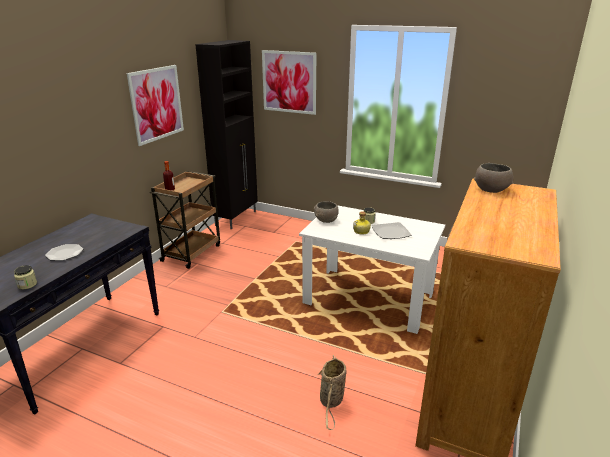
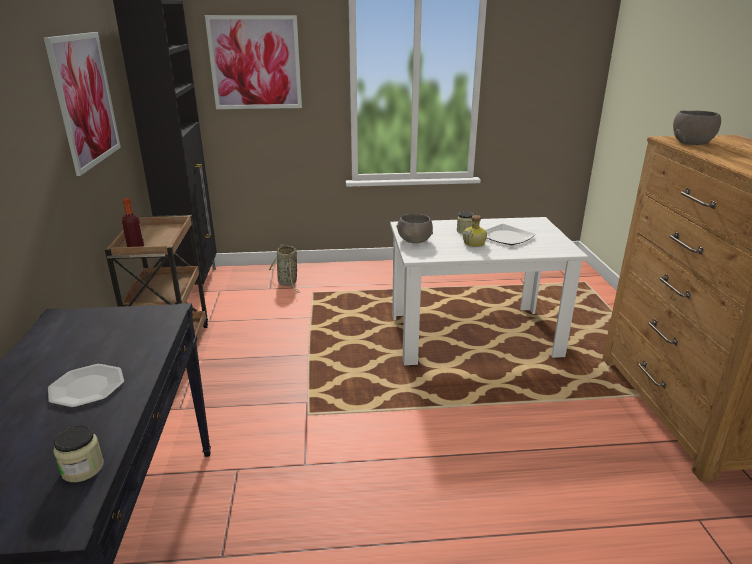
camera: 30 degrees left, 0 degrees up
(331, 401) = (567, 472): basket -> basket (288, 283)

